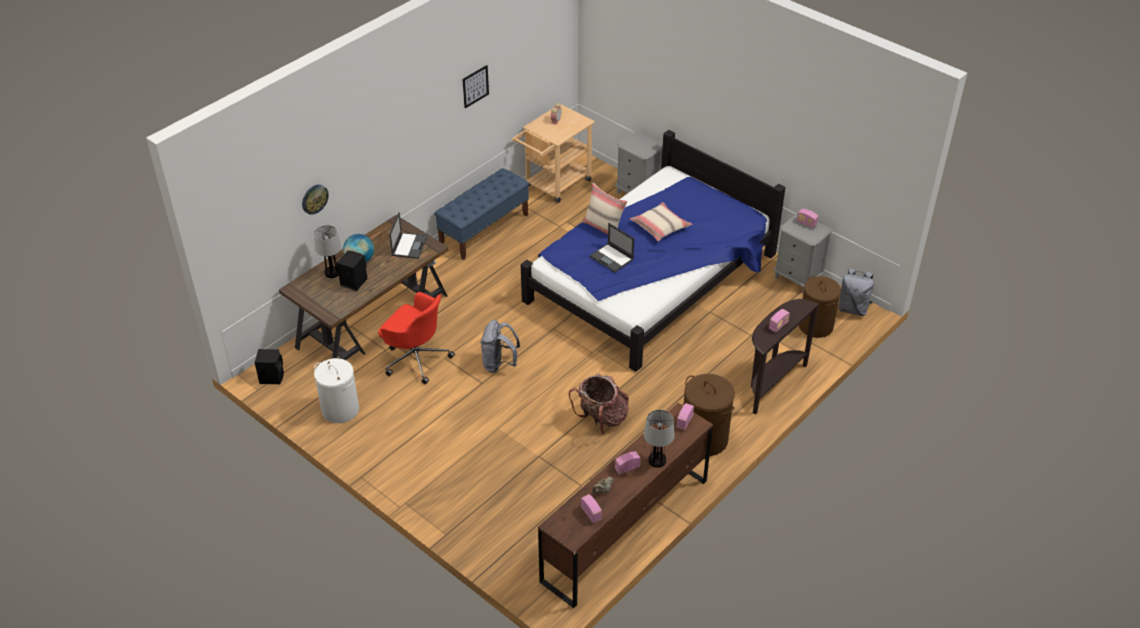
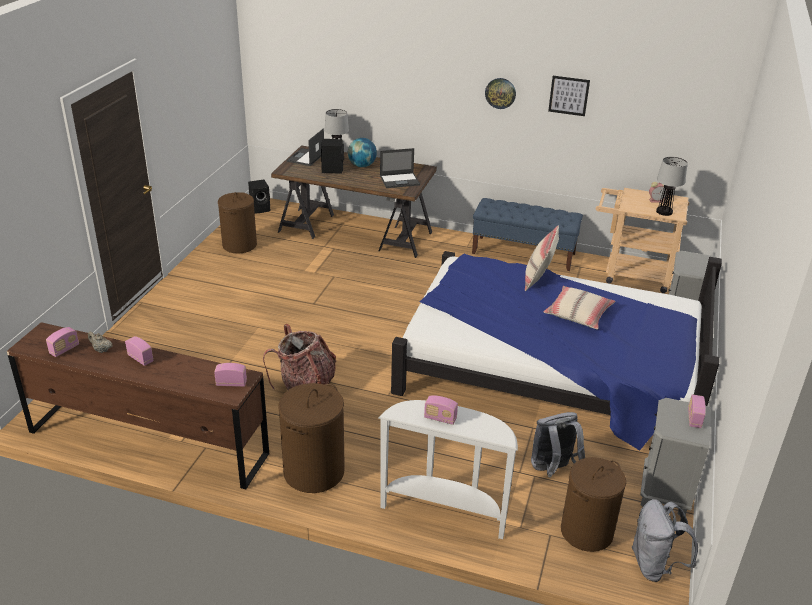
camera: 65 degrees right, 10 degrees down
(314, 199) = (354, 85): wall clock -> wall clock (500, 93)
(340, 410) = (239, 245): white laundry basket -> brown laundry basket
(416, 358) = (324, 263): red office chair -> none
(499, 364) = (345, 306): grey backpack -> grey backpack (553, 469)
(612, 258) = (493, 294): laptop -> laptop (305, 157)
(657, 461) = (159, 376): table lamp -> table lamp (664, 212)
(771, 383) = (444, 511): brown console table -> white console table

